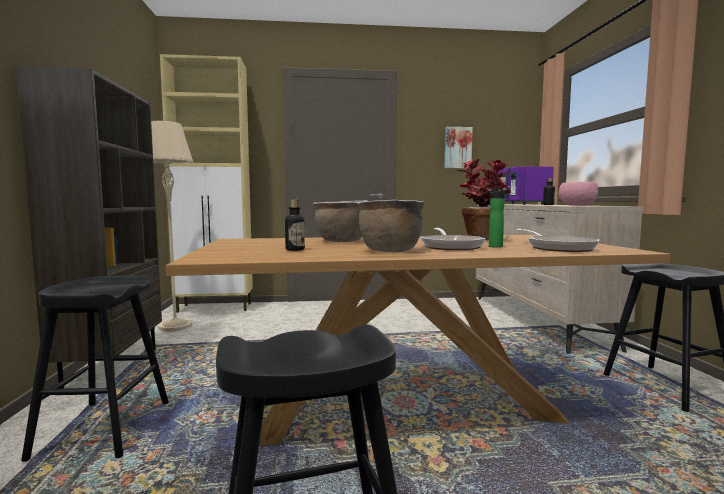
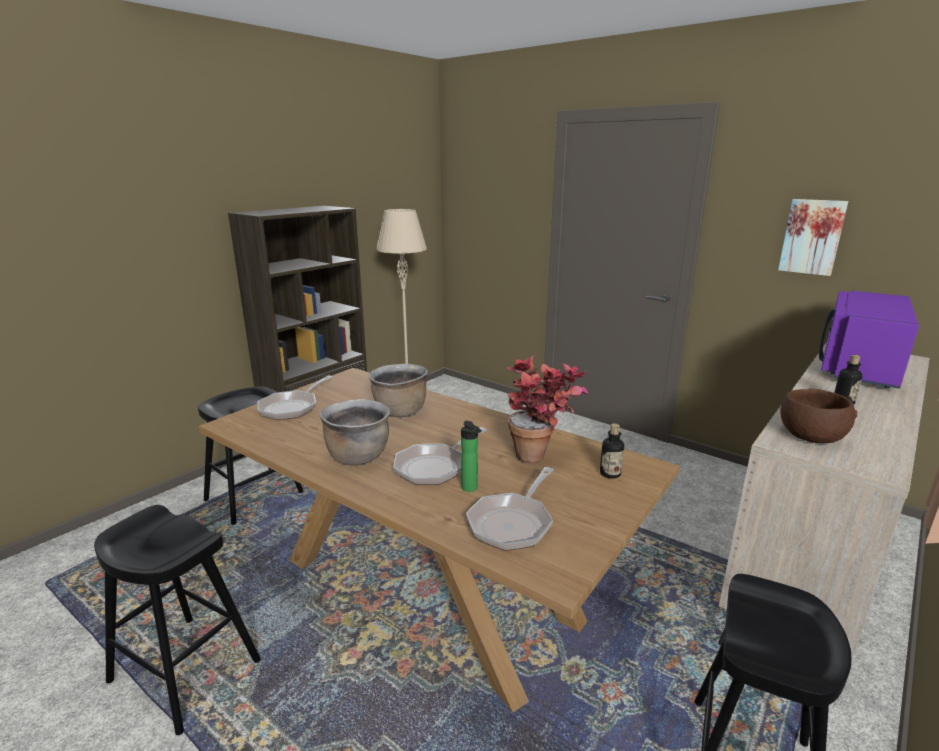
camera: 45 degrees right, 15 degrees up
(216, 308) = (468, 392): beige cabinet -> none
(239, 249) = (292, 407): none -> frying pan
(295, 250) = (316, 423): bottle -> bottle (610, 473)
(576, 205) = (809, 436): pink bowl -> brown bowl

